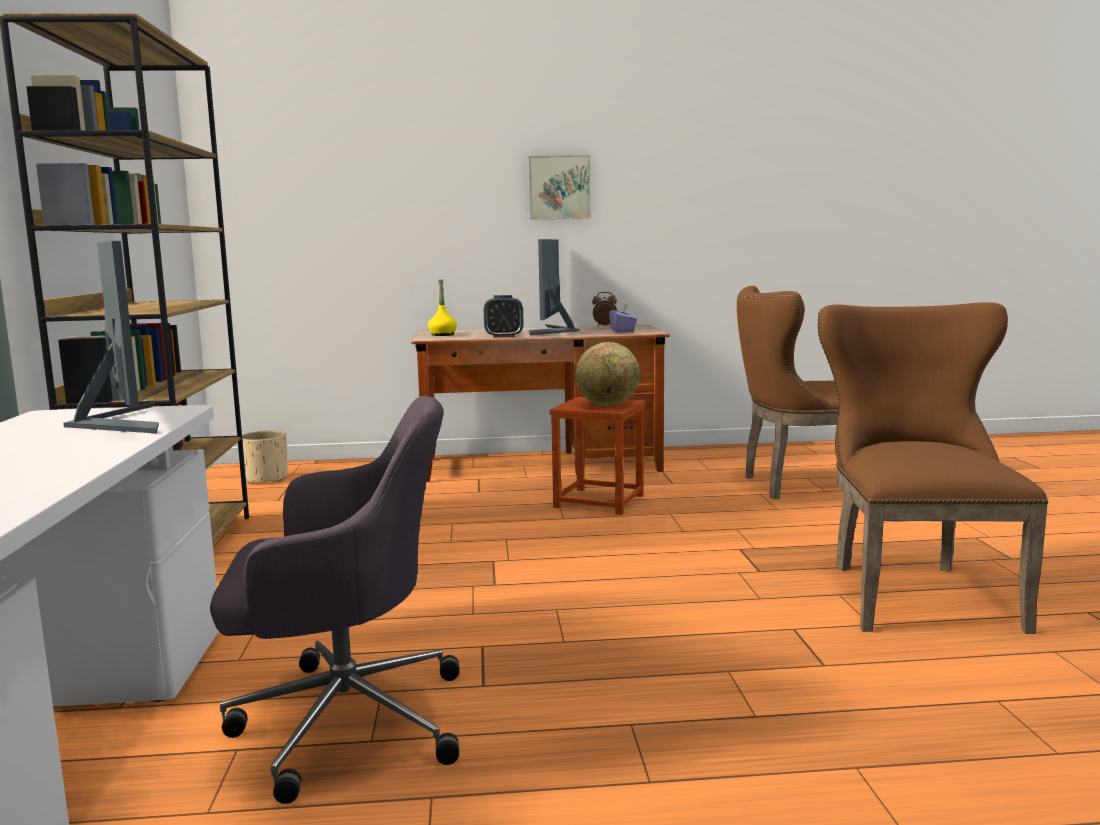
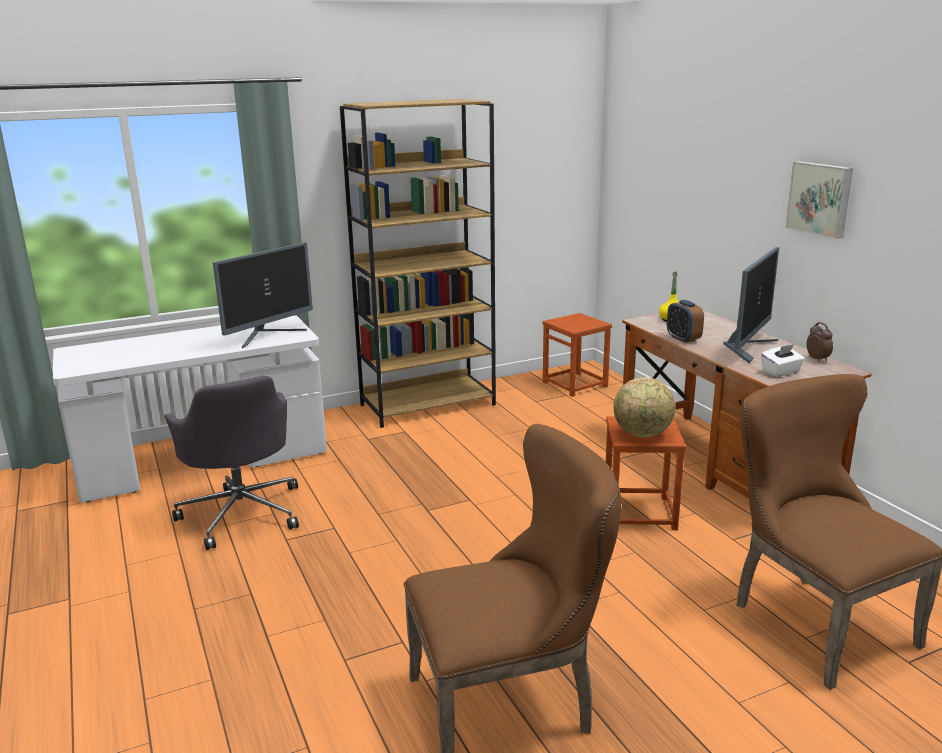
camera: 70 degrees right, 10 degrees up
(267, 479) = (575, 384): beige planter -> brown stool
(554, 331) = (747, 348): monitor -> monitor turned 135 degrees clockwise
(623, 331) = (781, 372): purple tissue box -> white tissue box

